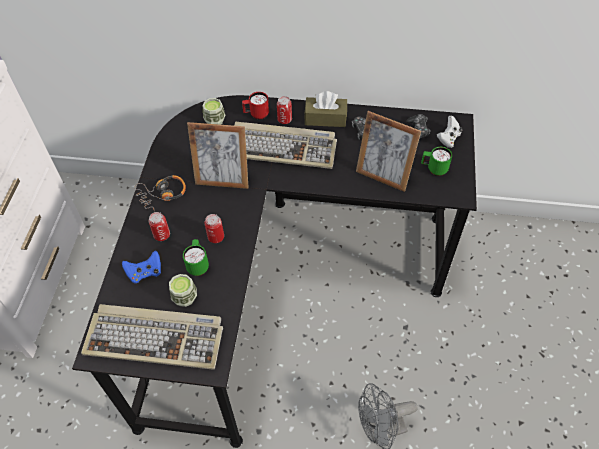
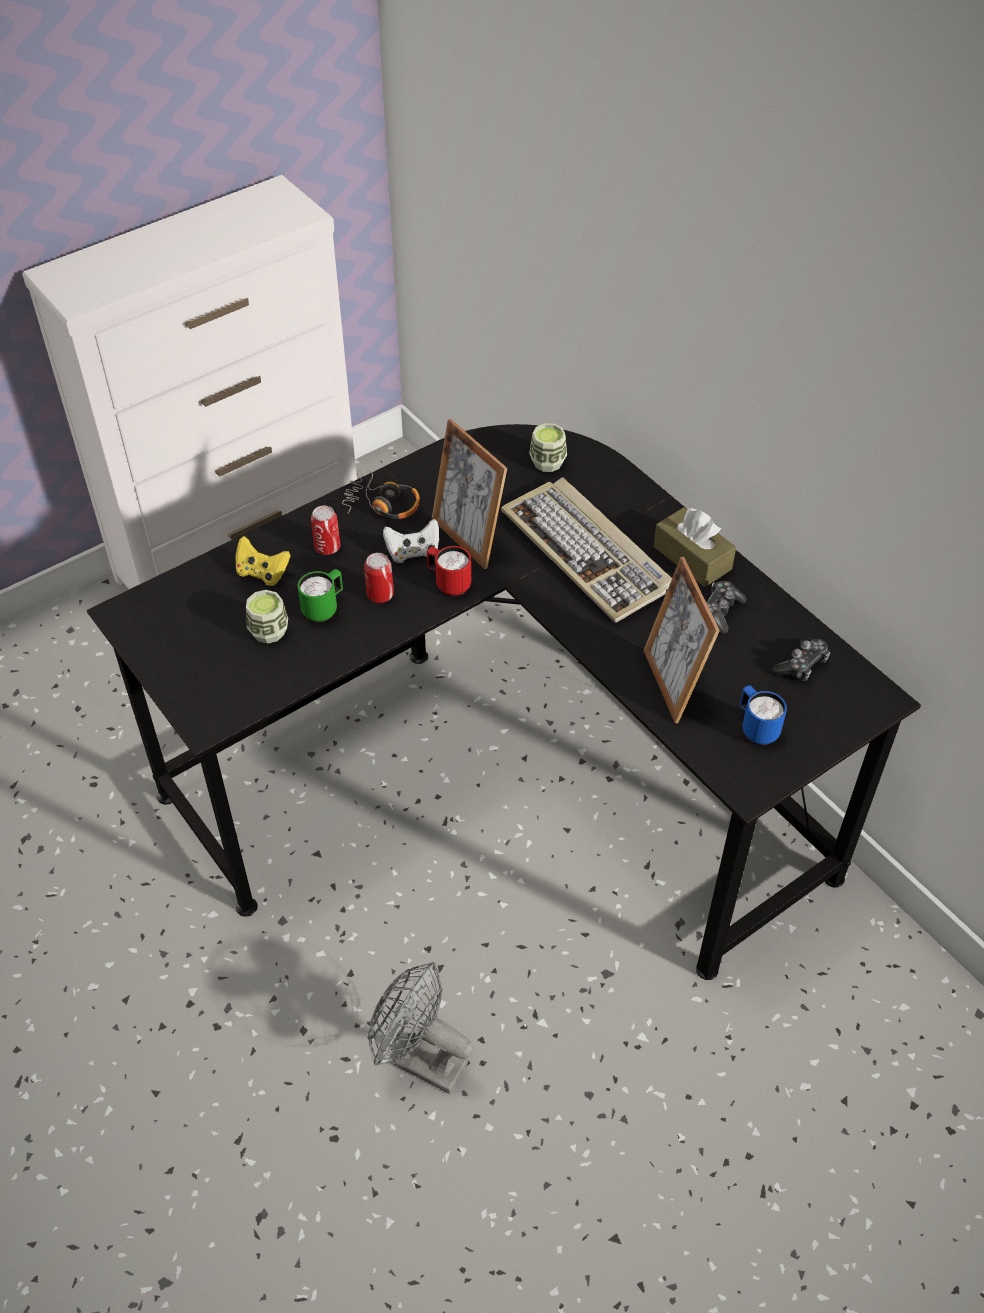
camera: 45 degrees right, 5 degrees down
(145, 273) = (262, 573): blue game controller -> yellow game controller
(156, 338) = (192, 648): keyboard -> none
(256, 115) = (607, 491): red mug -> red mug (448, 584)
(284, 120) = (636, 522): can -> none
(434, 169) = (756, 728): green mug -> blue mug
(448, 139) = (832, 708): white game controller -> white game controller (413, 553)

